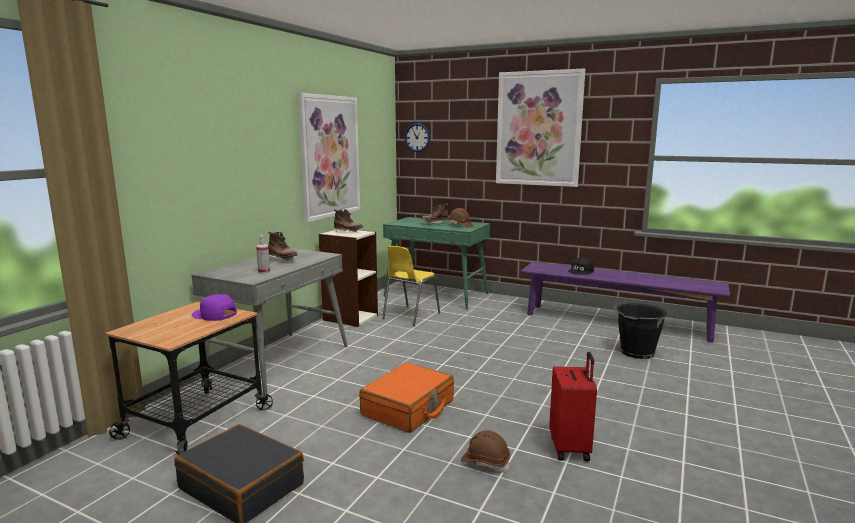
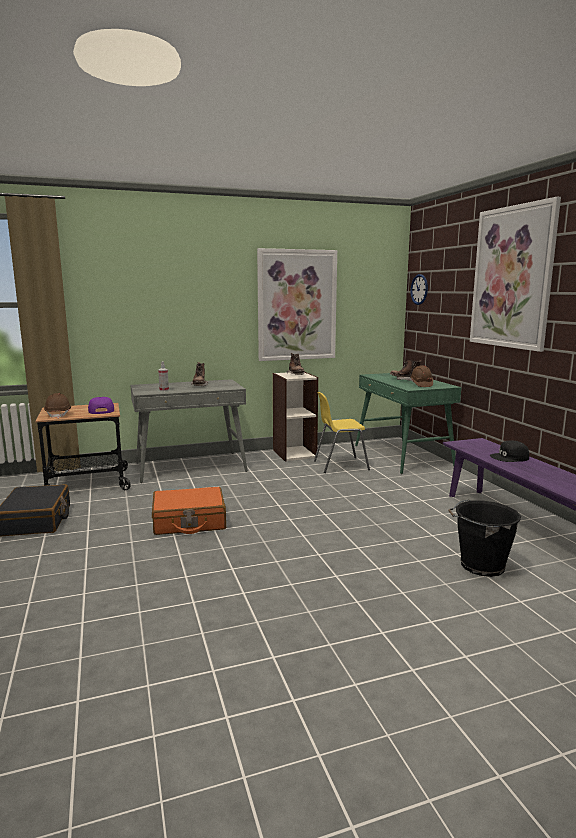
camera: 45 degrees right, 0 degrees up
(485, 462) = (150, 572): brown hard hat -> brown hard hat (58, 414)
(571, 448) = (219, 596): red suitcase -> none

